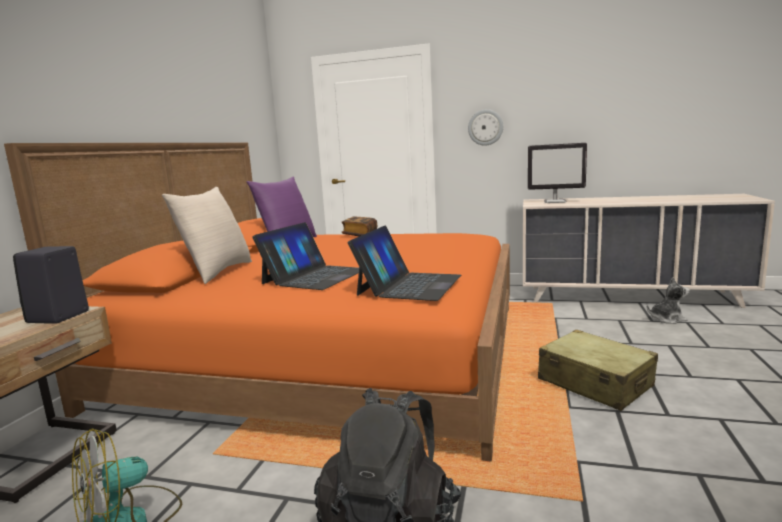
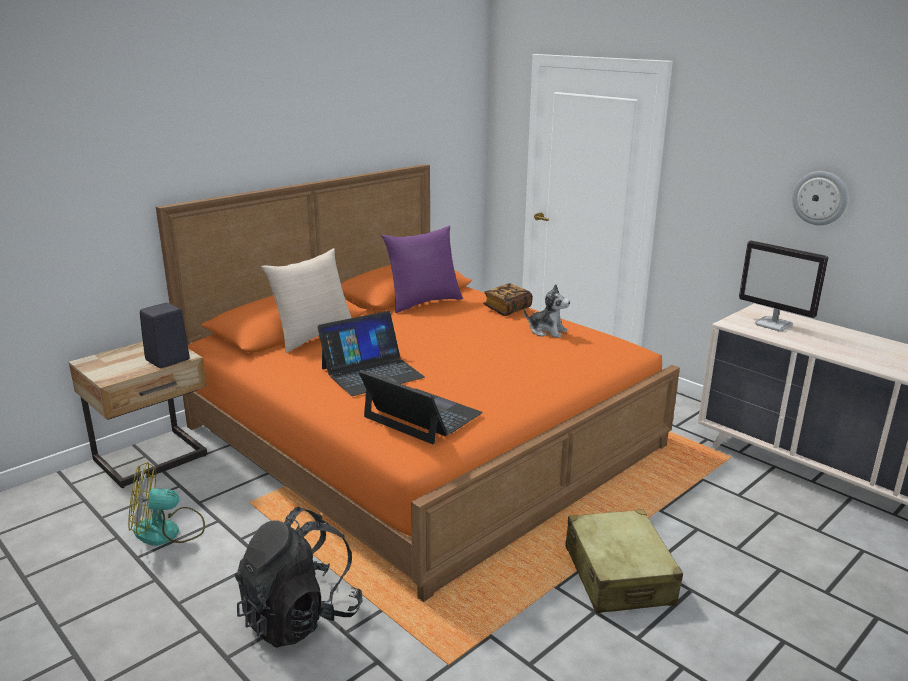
camera: 30 degrees right, 10 degrees up
(409, 285) = (422, 416): laptop -> laptop turned 105 degrees counterclockwise
(485, 127) = (724, 191): wall clock -> wall clock (820, 198)
(667, 319) = (843, 536): plush toy -> plush toy (547, 331)

